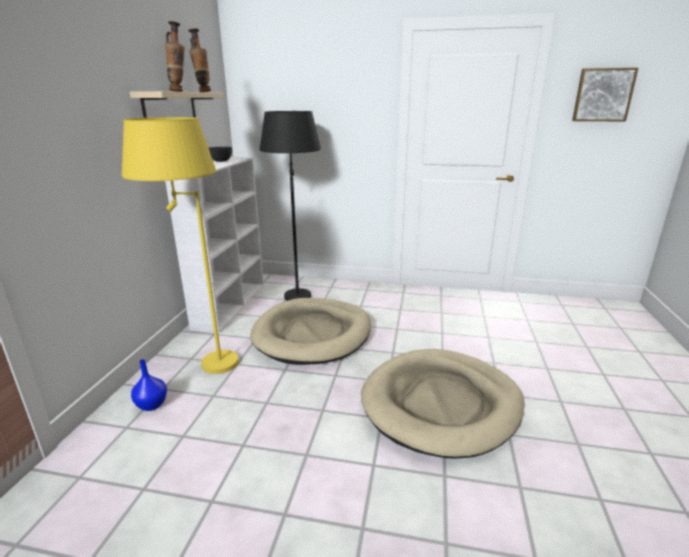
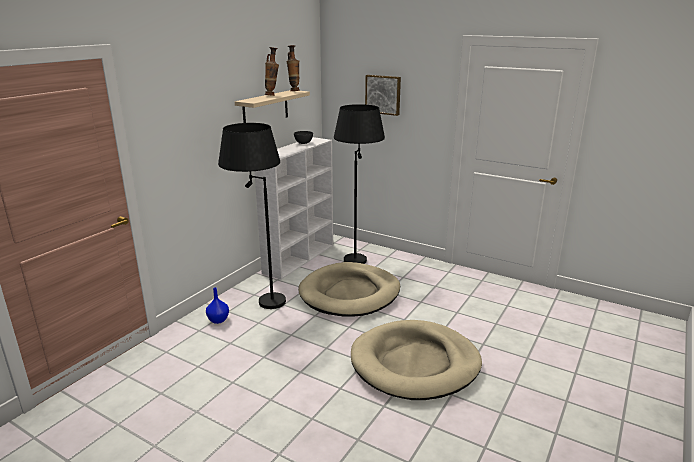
camera: 20 degrees right, 0 degrees up
(201, 362) = (259, 298): yellow floor lamp -> black floor lamp
(603, 95) = (644, 114): picture -> picture (383, 94)

